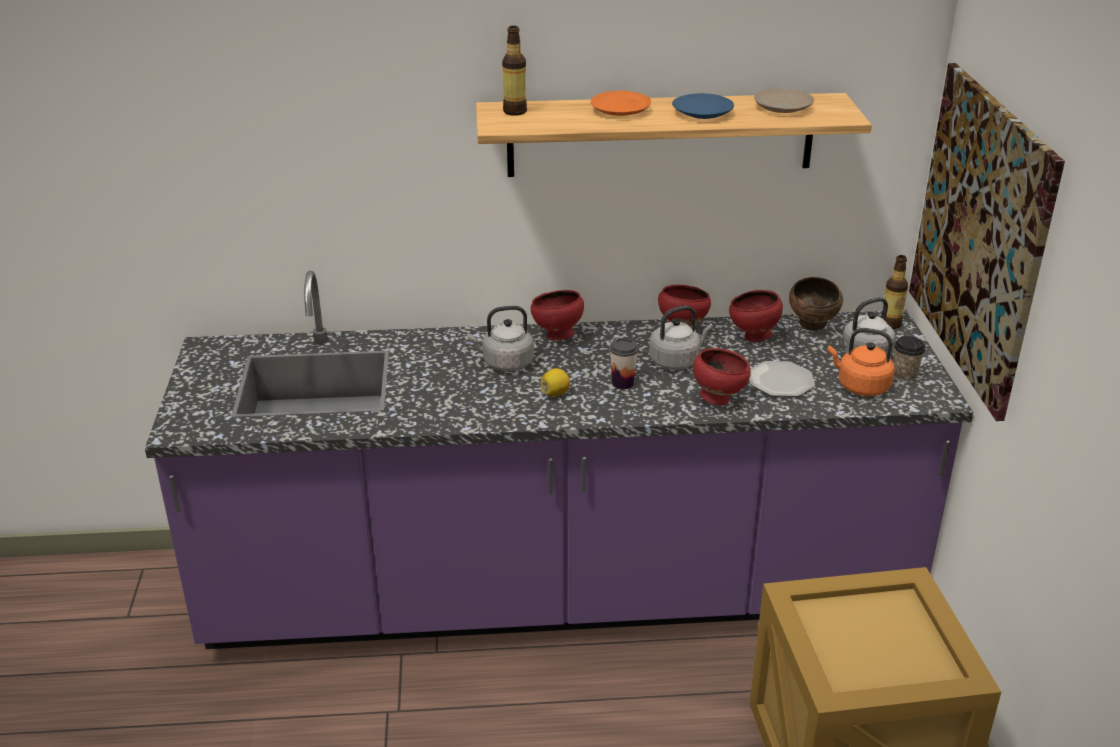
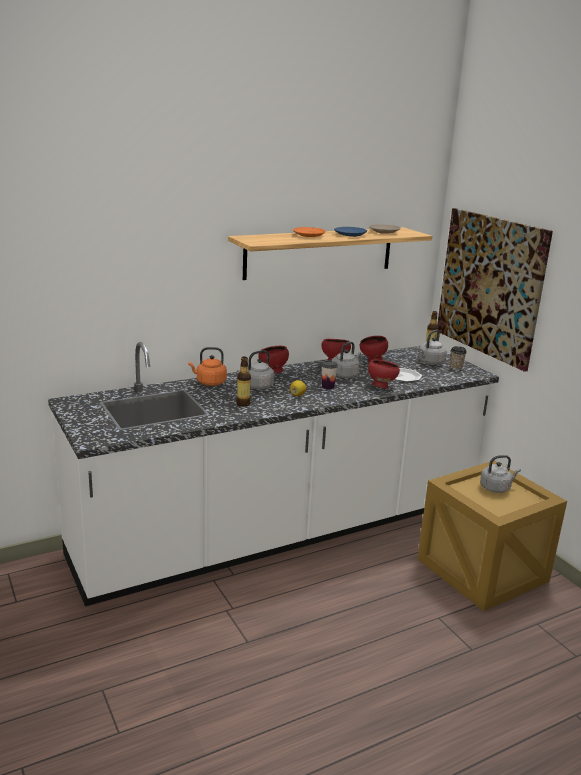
camera: 25 degrees left, 10 degrees down
(515, 111) = (255, 238): bottle -> bottle (243, 404)
(560, 593) = (283, 531): purple counter -> white counter
(813, 326) = (396, 354): brown bowl -> none
(860, 386) = (441, 374): orange kettle -> orange kettle (209, 382)
(886, 628) = (496, 488): none -> grey kettle

